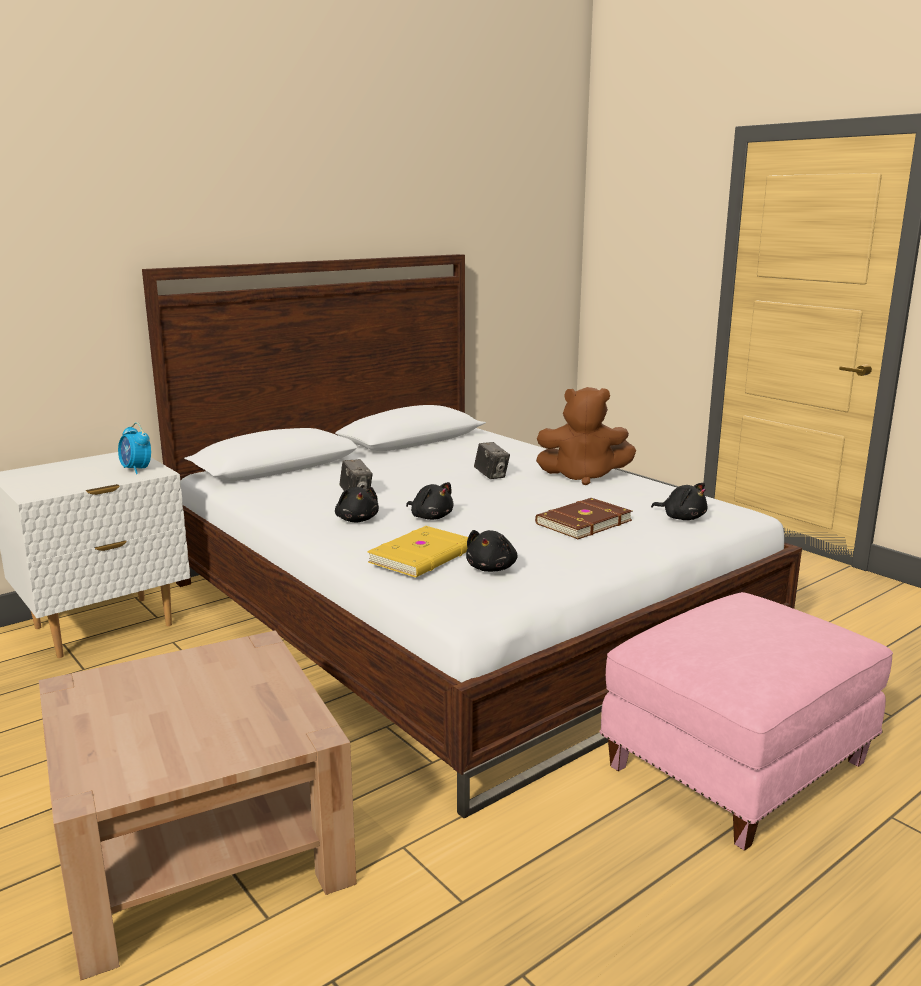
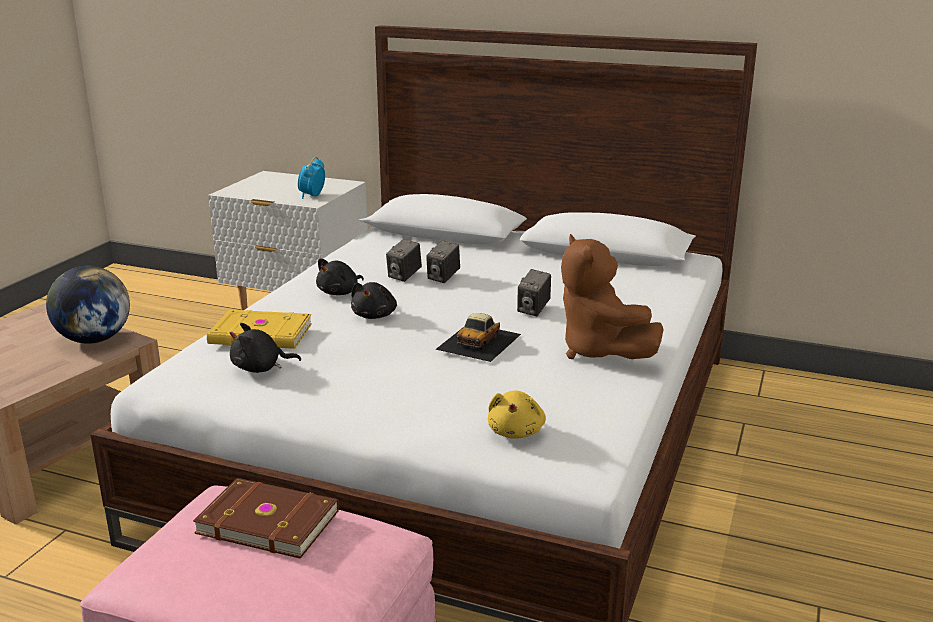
camera: 60 degrees right, 5 degrees up
(222, 662) = (94, 339): none -> globe
(382, 485) = (443, 278): none -> camera
(529, 498) = (479, 341): none -> toy car
(582, 522) = (437, 381): brown book -> brown book (268, 520)
(682, 518) = (516, 432): black plush toy -> yellow plush toy

